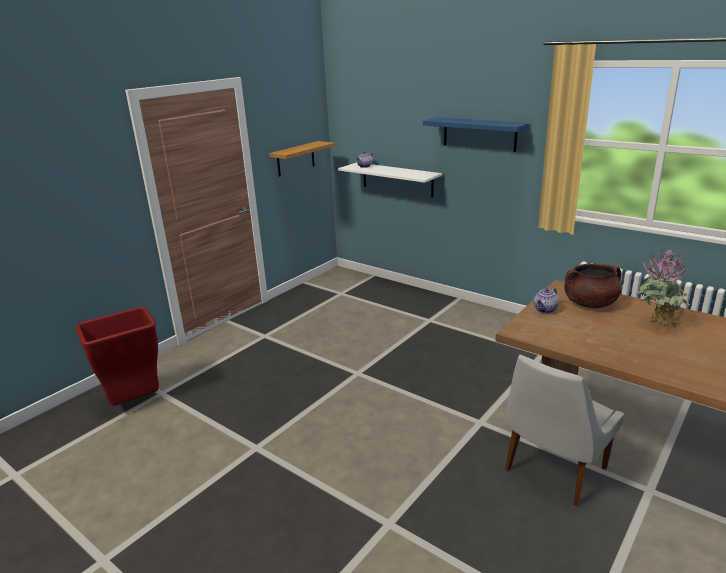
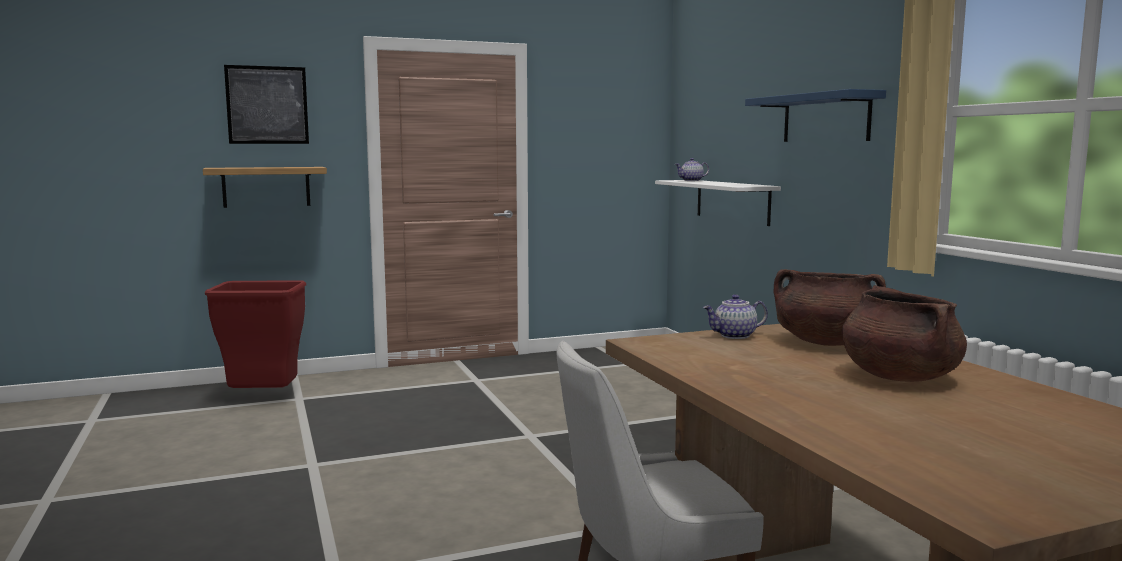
camera: 30 degrees right, 15 degrees down
(61, 165) = (267, 105): none -> picture
(295, 159) = (604, 165): shelf -> shelf (266, 187)
(657, 326) = (898, 377): potted plant -> brown cooking pot

